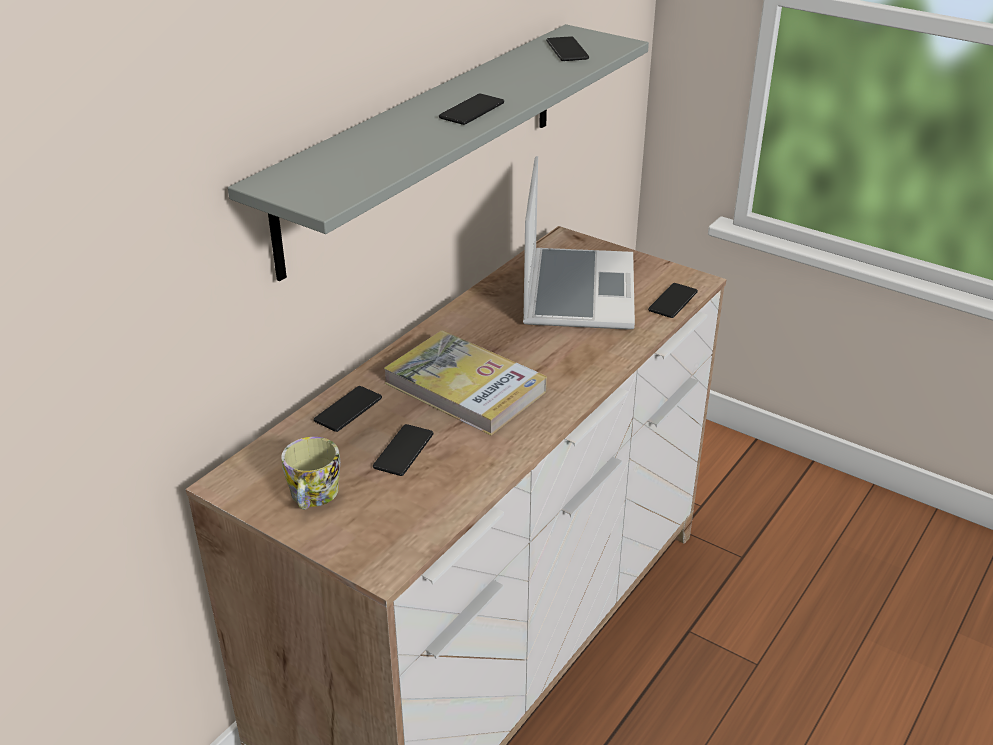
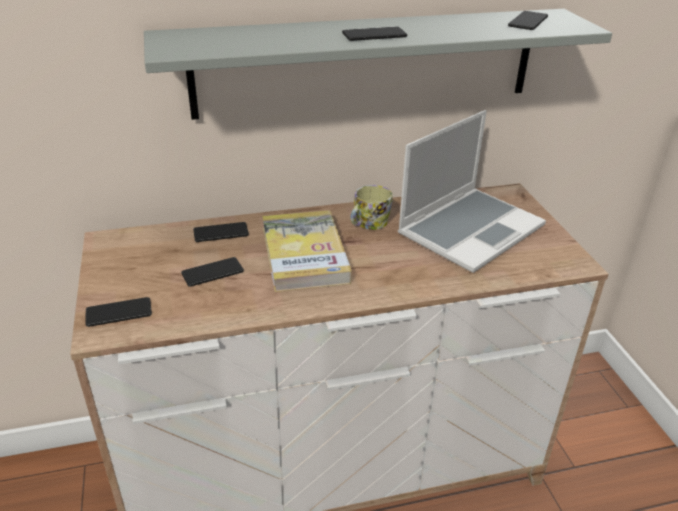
camera: 40 degrees right, 0 degrees up
(312, 497) = (129, 271): mug -> mug (368, 224)
(673, 301) = (536, 269): phone -> phone (119, 313)

